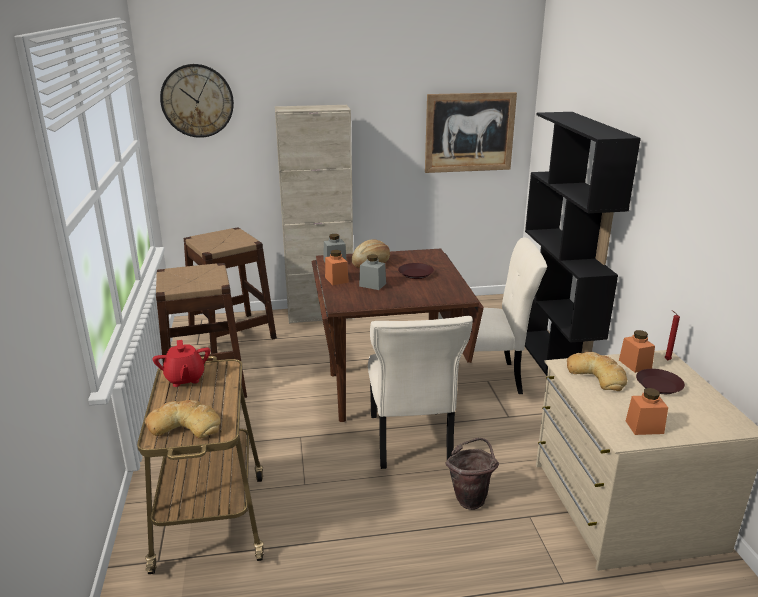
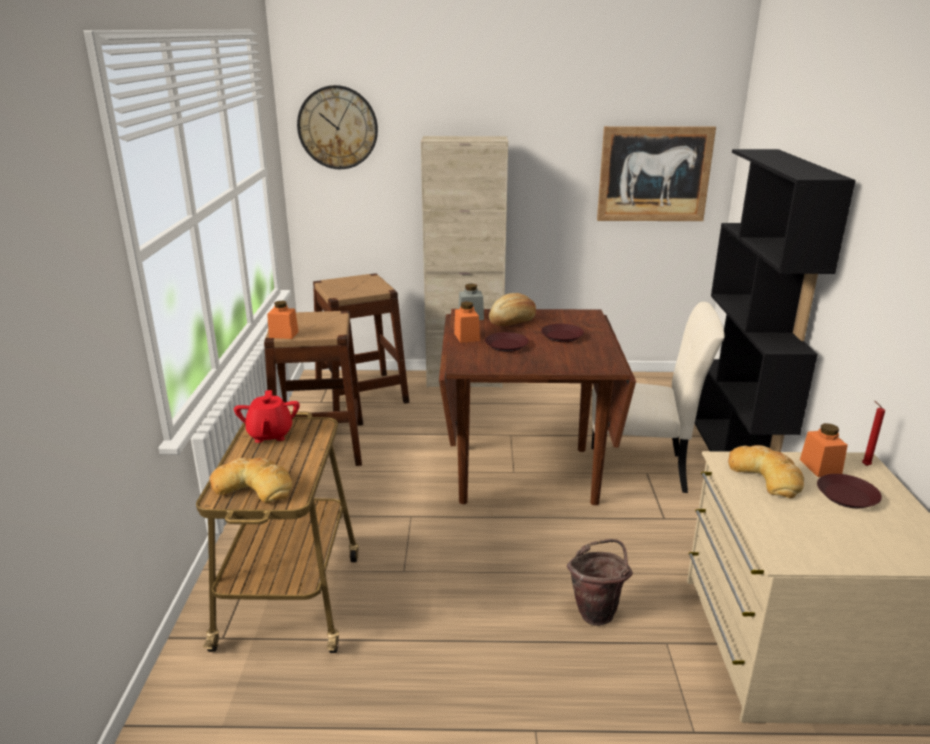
camera: 10 degrees right, 0 degrees up
(372, 285) = (507, 345): grey jar -> brown plate
(410, 441) = (537, 535): beige chair -> none
(644, 427) = (814, 547): orange jar -> orange jar (283, 334)

